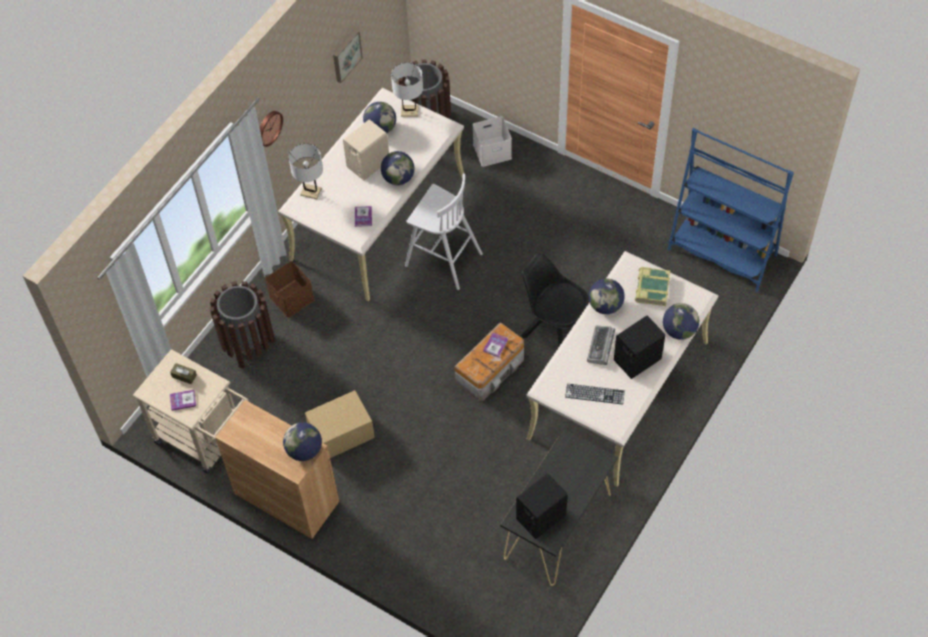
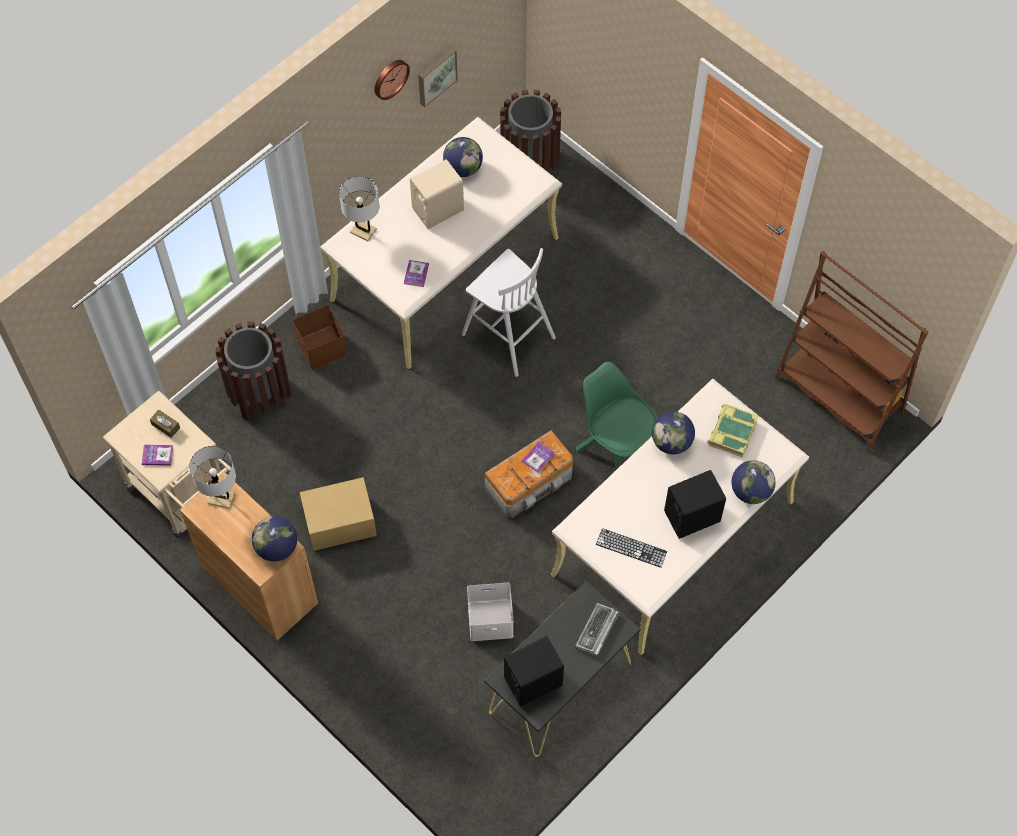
camera: 10 degrees right, 5 degrees up
(268, 127) = (321, 151): wall clock -> wall clock (390, 78)
(398, 178) = (468, 234): globe -> none
(409, 111) = (502, 153): white table lamp -> white table lamp (221, 498)
(491, 152) = (597, 214): white storage box -> white storage box (489, 620)
(554, 330) = (615, 449): black chair -> green chair
(600, 347) = (653, 492): keyboard -> keyboard (596, 632)
(722, 252) = (839, 395): blue bookcase -> brown bookcase

